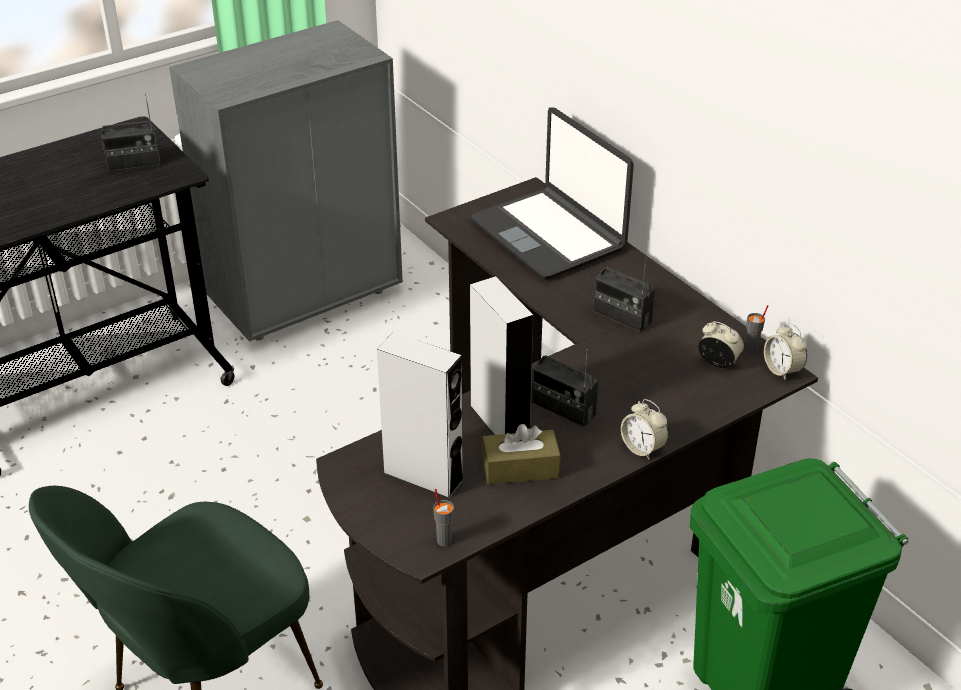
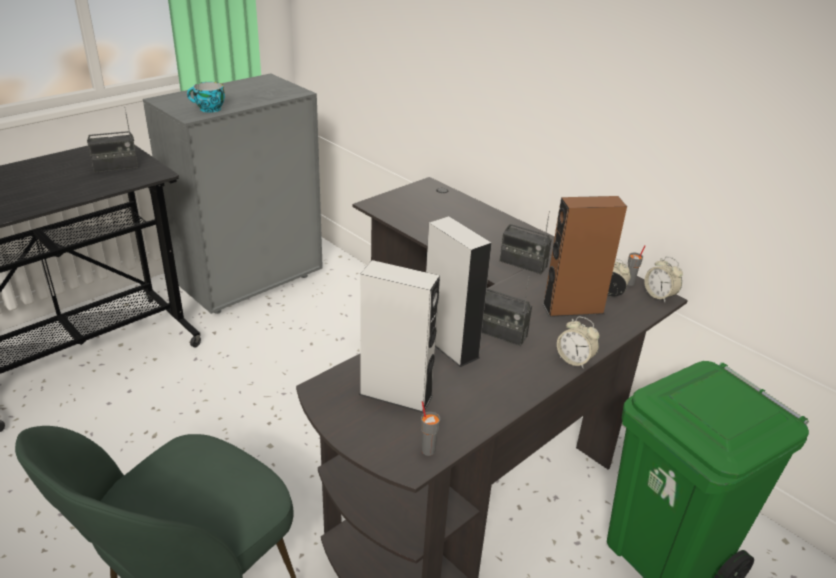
camera: 10 degrees left, 5 degrees down
(249, 86) = (208, 109): none -> cup
(520, 468) = (478, 382): brown tissue box -> none
(549, 234) = (450, 211): laptop -> none
(664, 382) = (573, 308): none -> brown speaker

